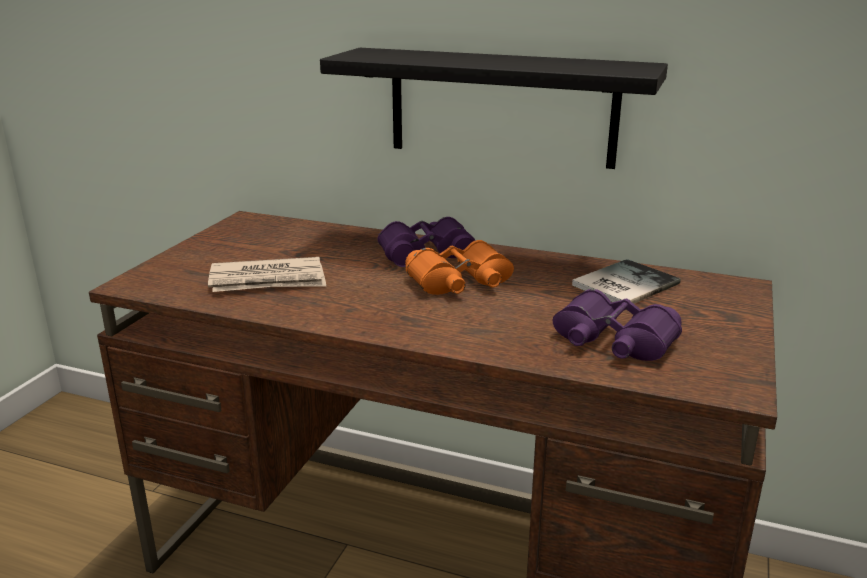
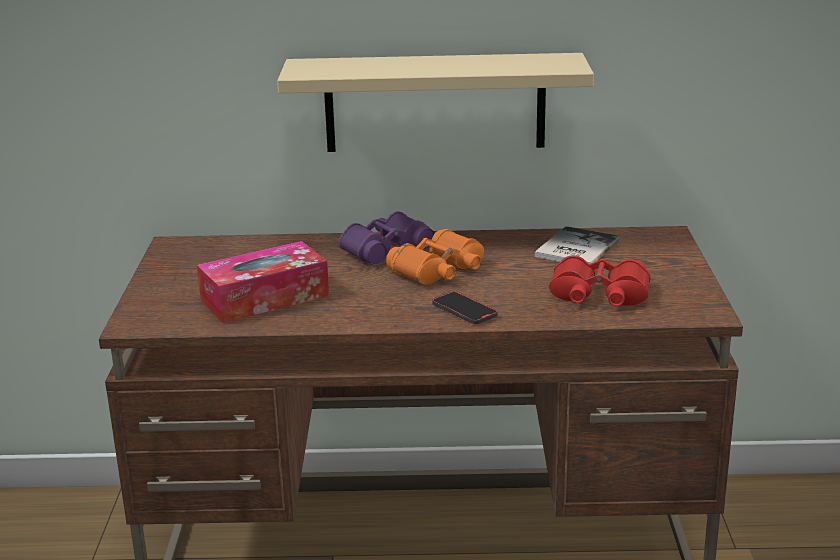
camera: 20 degrees left, 0 degrees up
(268, 280) = (265, 298): newspaper -> tissue box
(448, 330) = (464, 311): none -> phone
(501, 107) = (435, 102): black shelf -> beige shelf
(613, 341) = (599, 295): purple binoculars -> red binoculars

